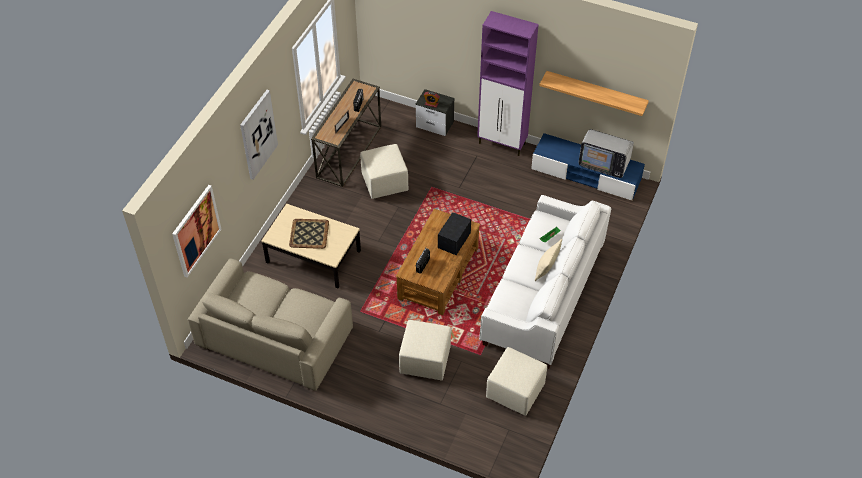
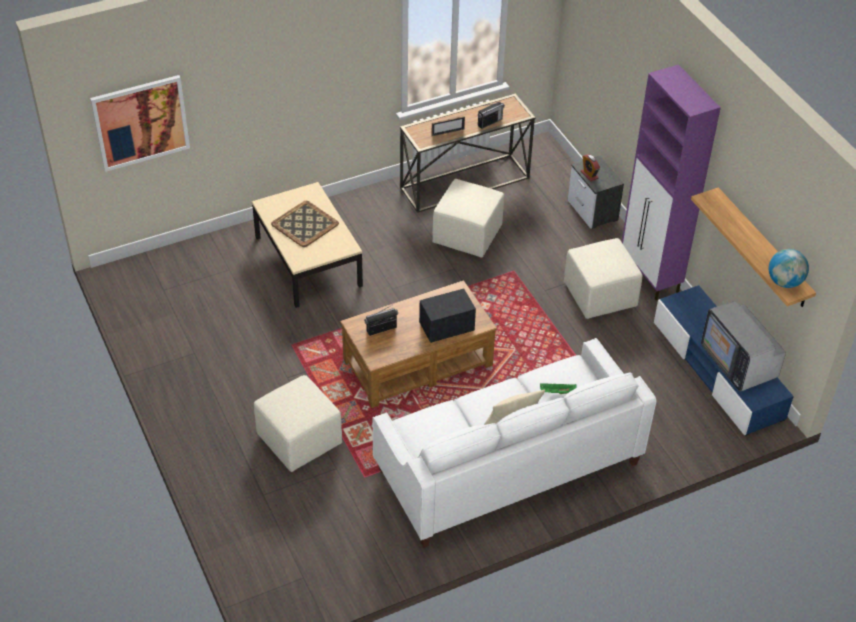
camera: 40 degrees right, 5 degrees down
(258, 134) = (299, 65): picture -> none
(275, 336) = (182, 311): beige sofa -> none
(516, 391) = (358, 543): beige ottoman -> beige ottoman (600, 296)
(630, 103) = (784, 282): none -> globe

